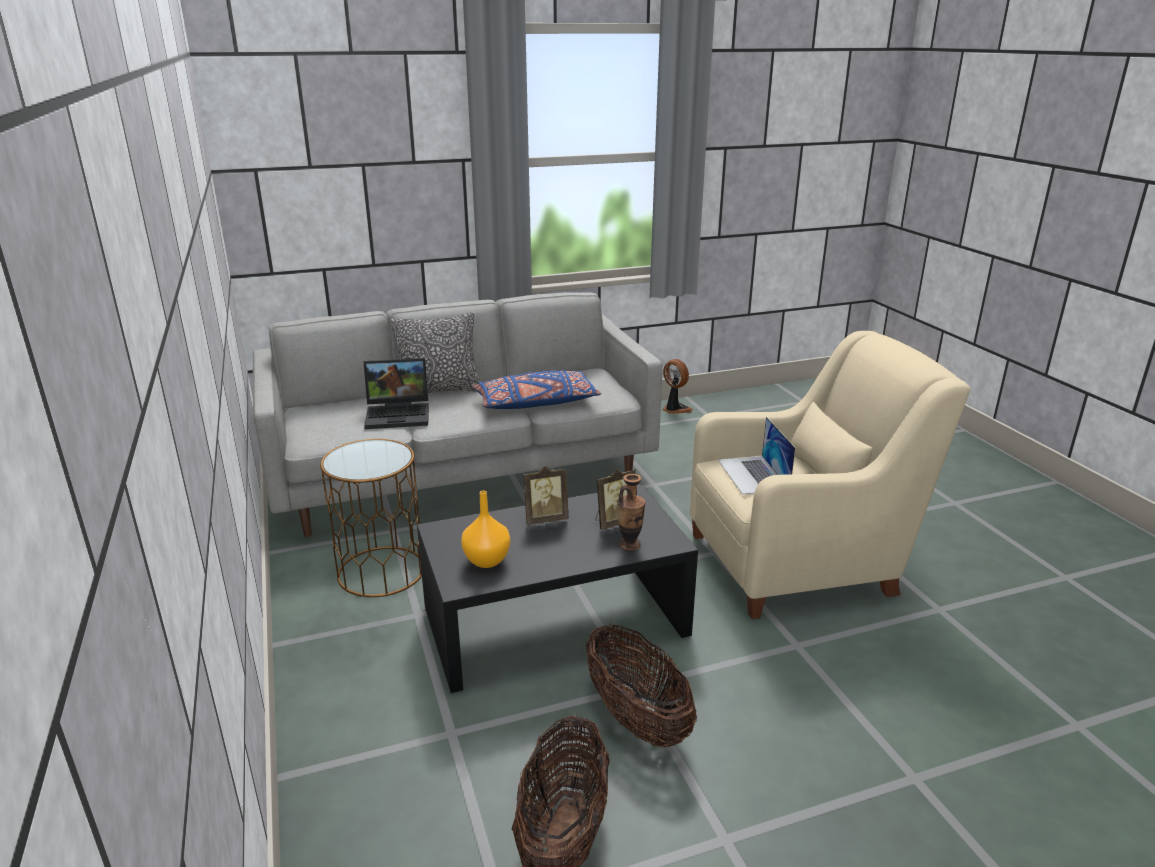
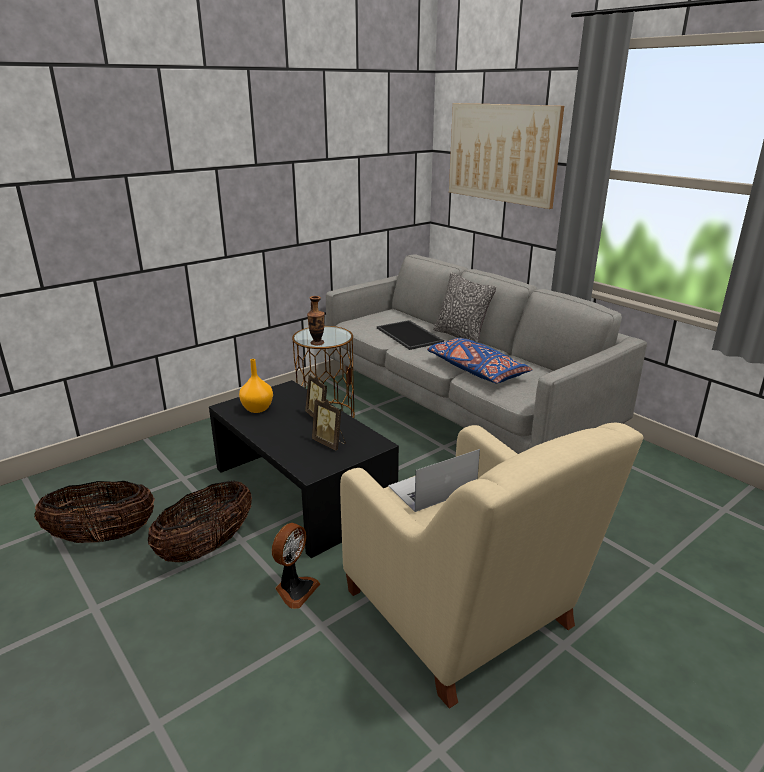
camera: 70 degrees right, 0 degrees up
(354, 159) = (502, 153): none -> picture
(400, 414) = (410, 335): laptop -> tray
(629, 544) = (299, 454): vase -> vase (317, 343)
(675, 409) = (709, 484): fan -> fan (295, 589)

